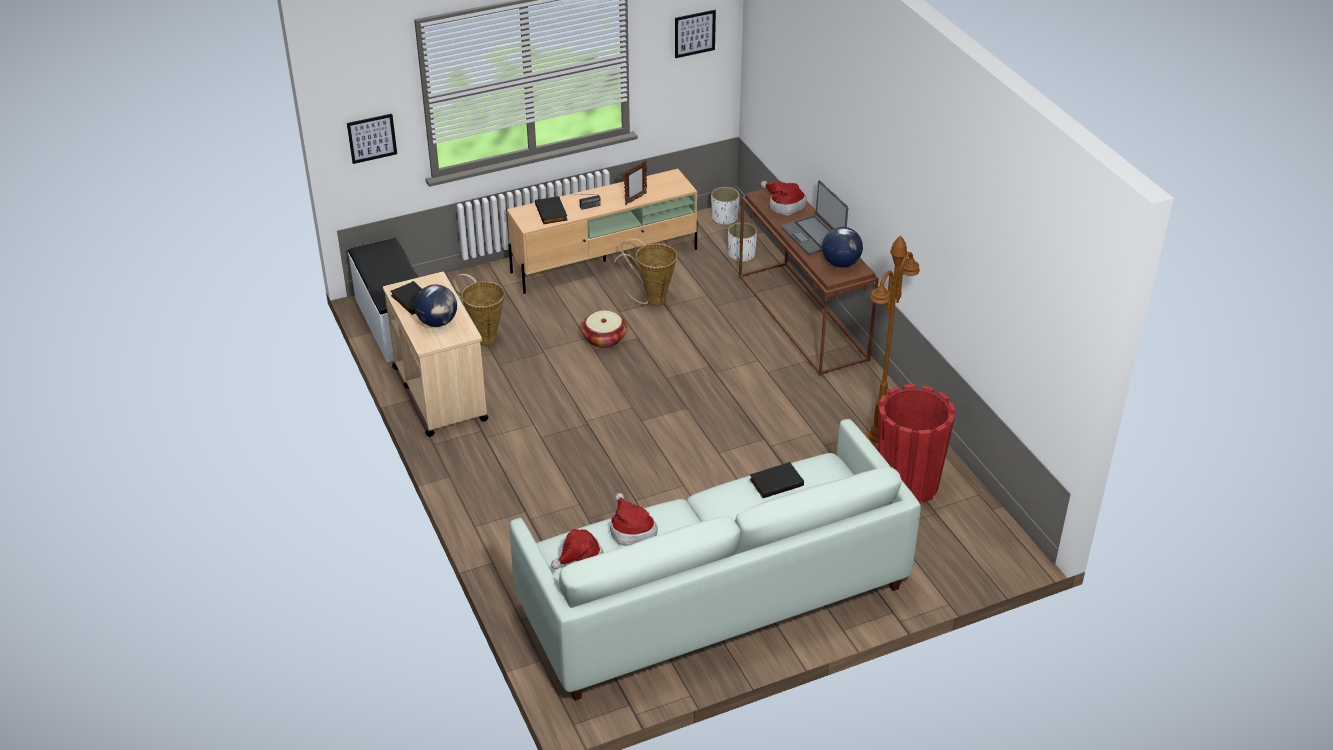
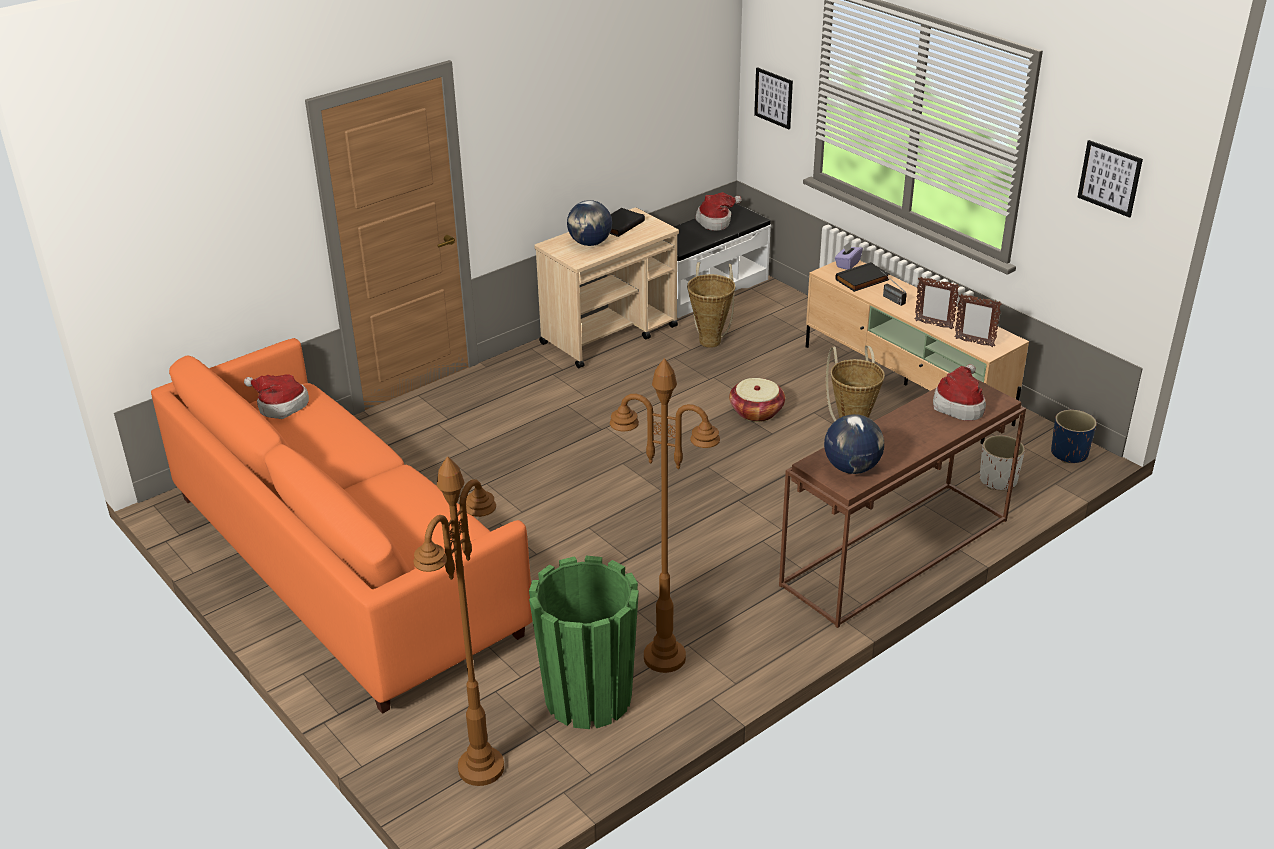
camera: 75 degrees right, 5 degrees down
(522, 213) = (847, 264): none -> purple tissue box
(631, 530) = (328, 428): hat -> hat (716, 221)
(668, 189) = (974, 342): none -> picture frame
(714, 597) = (343, 564): white sofa -> orange sofa
(724, 218) = (1068, 454): white planter -> blue planter
(776, 482) = (431, 512): black book -> none
(813, 236) = (903, 437): laptop -> none
(907, 484) = (588, 697): red planter -> green planter
(962, 544) = (481, 767): none -> brown floor lamp

